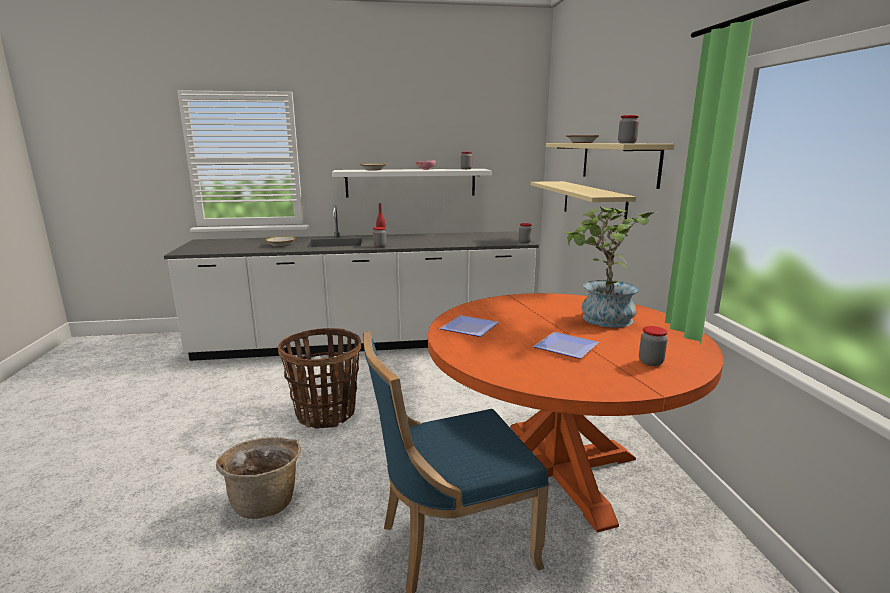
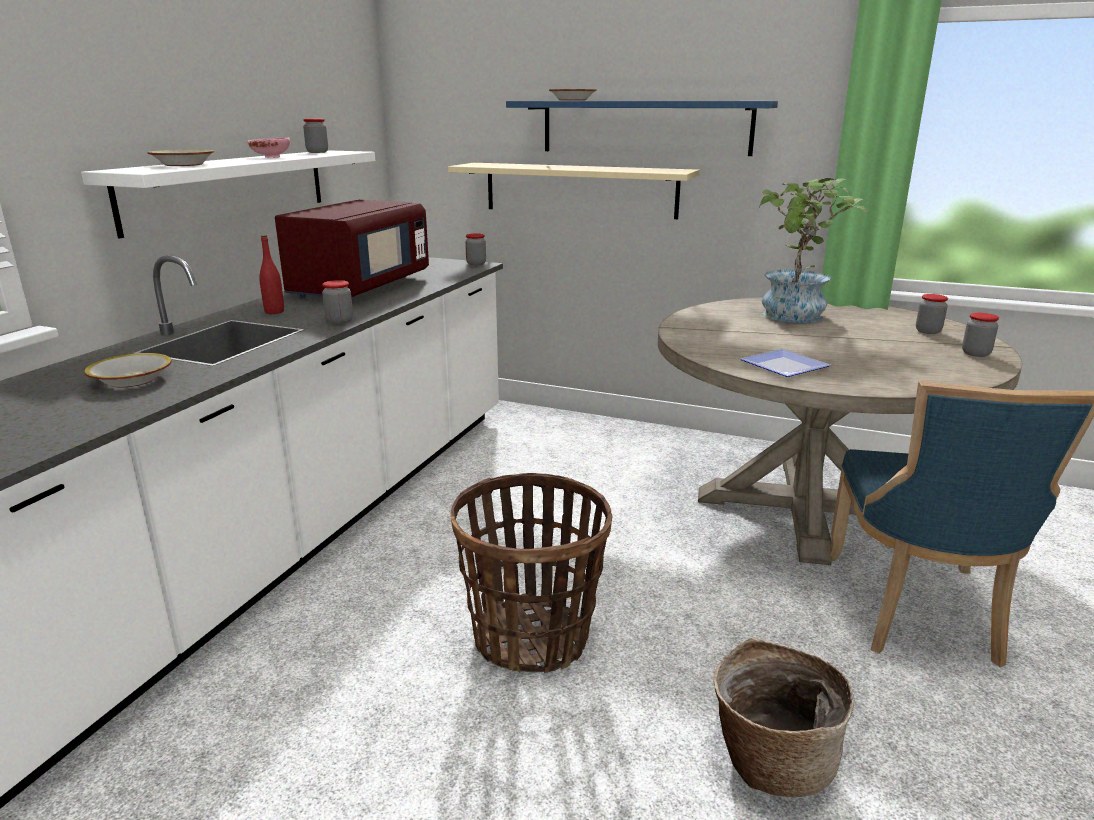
camera: 60 degrees left, 5 degrees up
(438, 239) = (360, 288): none -> red microwave
(556, 469) = (803, 506): orange dining table -> beige dining table
(563, 348) = (876, 347): plate -> none
(618, 162) = (645, 127): beige shelf -> blue shelf
(626, 143) = (715, 100): jar -> jar (975, 353)

